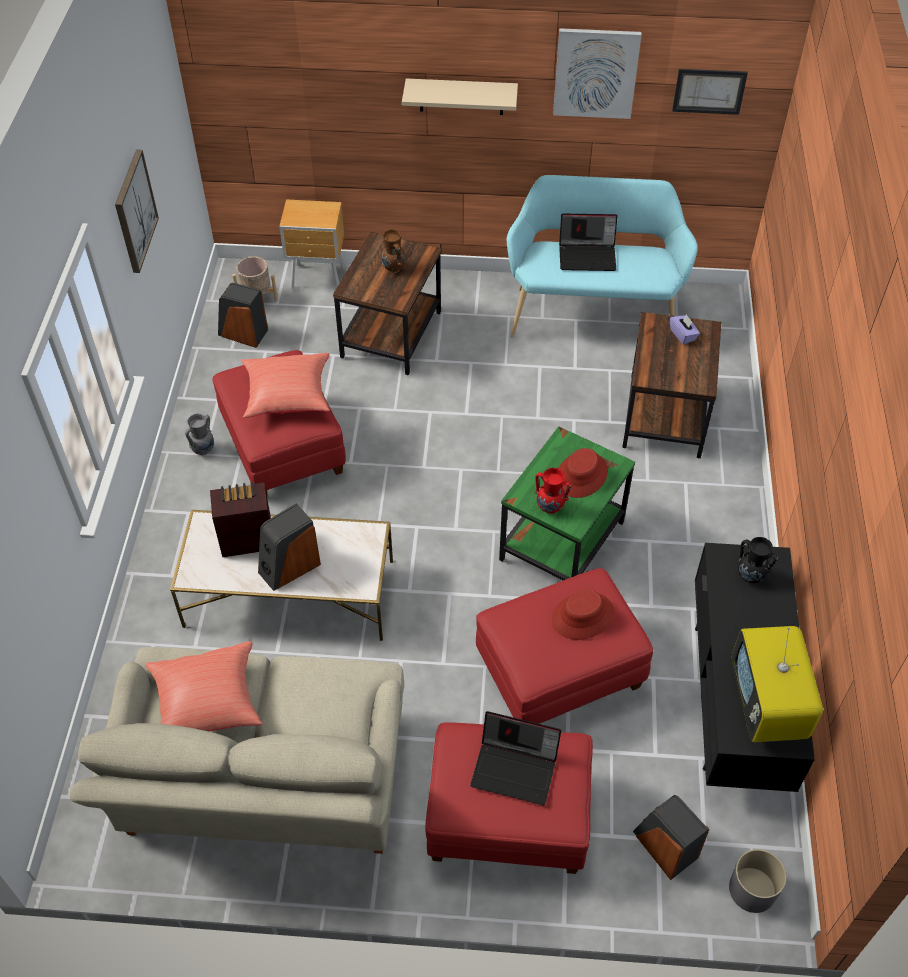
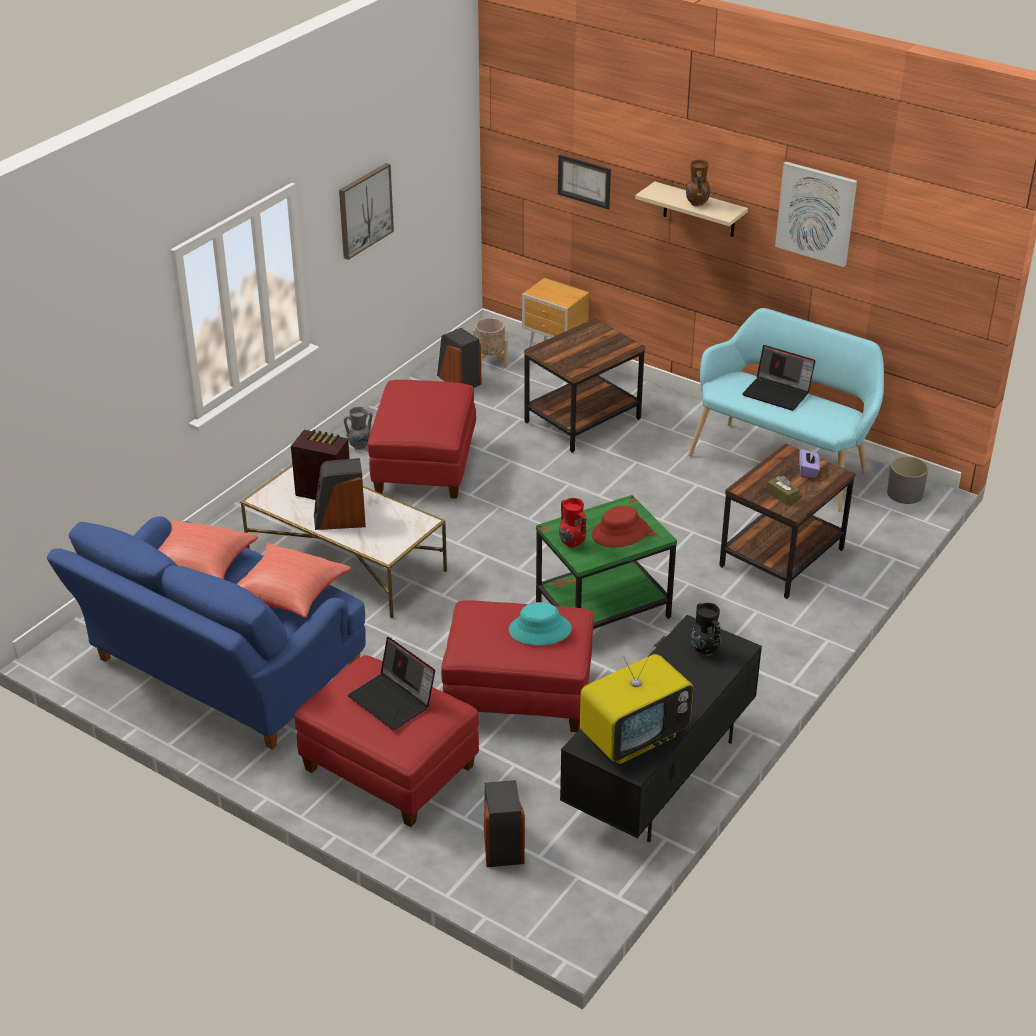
camera: 30 degrees right, 15 degrees down
(264, 787) = (220, 672): beige sofa -> blue sofa
(288, 397) = (432, 410): red pillow -> red pillow (289, 595)
(394, 269) = (590, 348): brown vase -> brown vase (696, 204)
(583, 616) = (540, 630): red hat -> turquoise hat
(683, 372) = (782, 496): none -> brown tissue box
(709, 91) = (918, 256): picture -> picture (584, 181)
(752, 890) = (550, 905): grey planter -> grey planter (904, 494)
(767, 705) = (634, 737): television -> television turned 150 degrees counterclockwise

